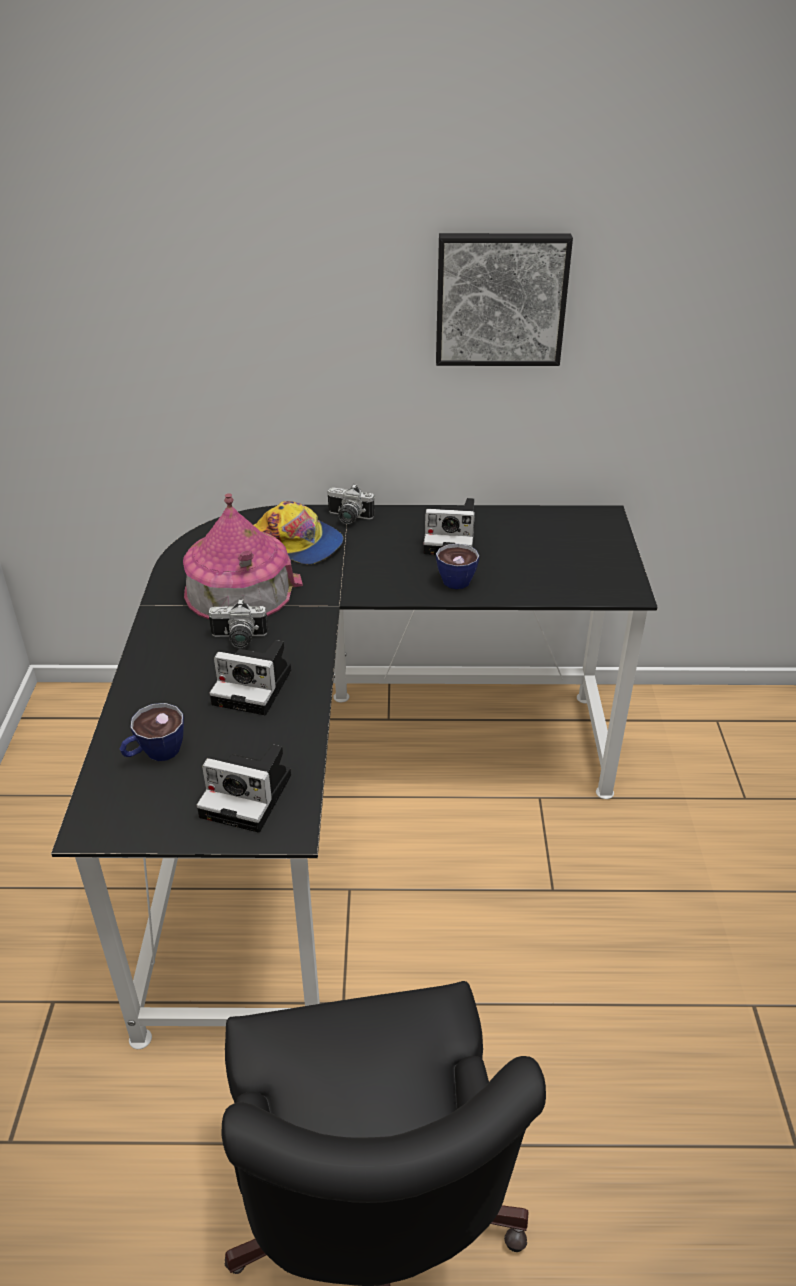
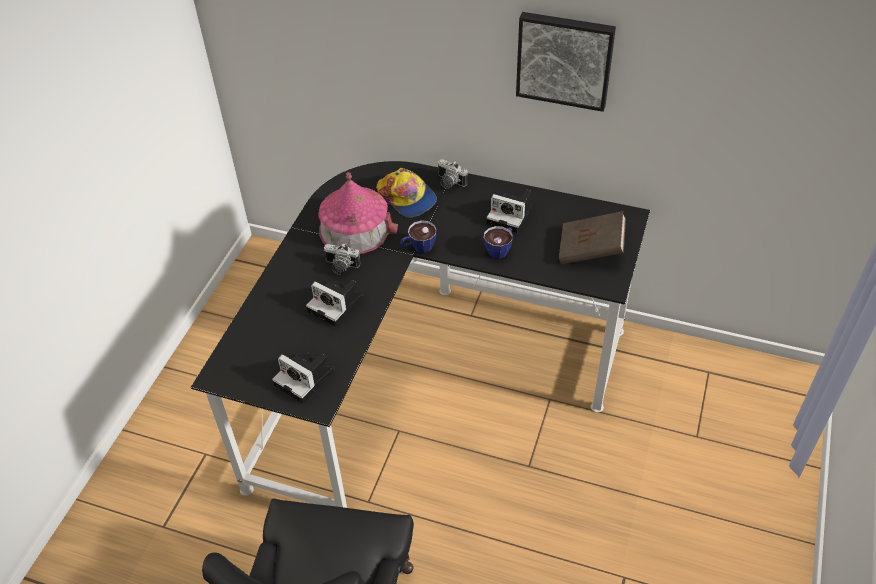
camera: 20 degrees right, 10 degrees up
(155, 753) = (264, 337): cup -> cup (418, 247)
(577, 559) = (590, 250): none -> brown book

